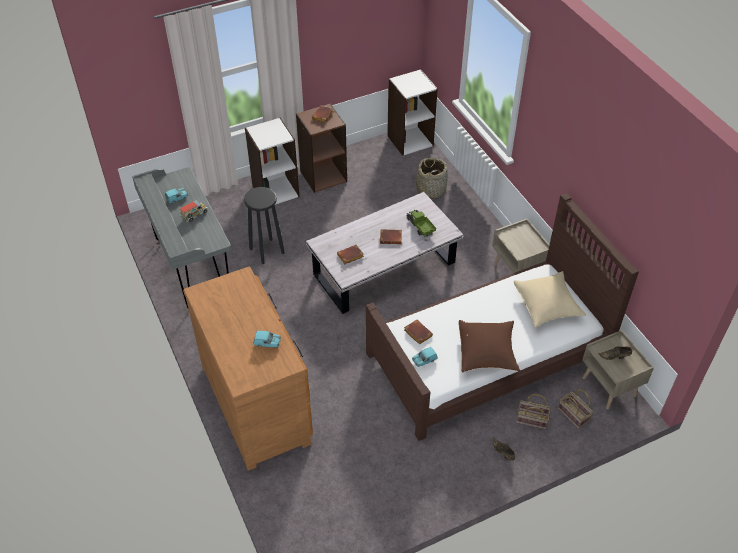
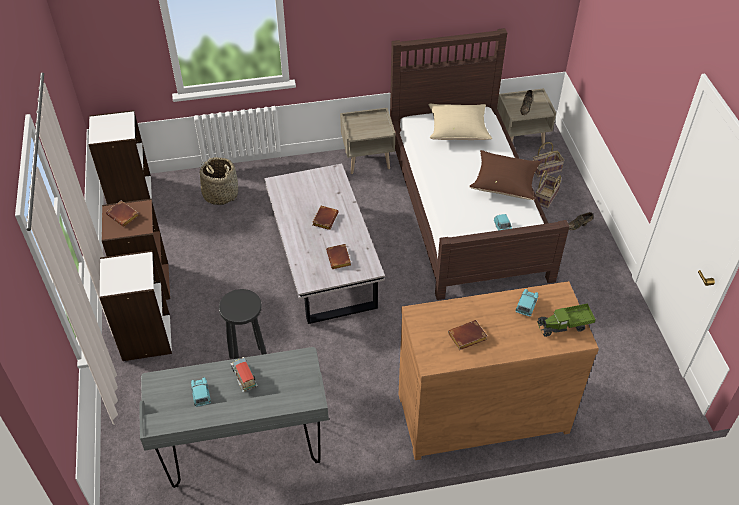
camera: 75 degrees left, 0 degrees up
(417, 333) = (467, 227): brown book -> brown book (466, 338)
(420, 227) = (317, 192): toy truck -> toy truck (564, 325)

